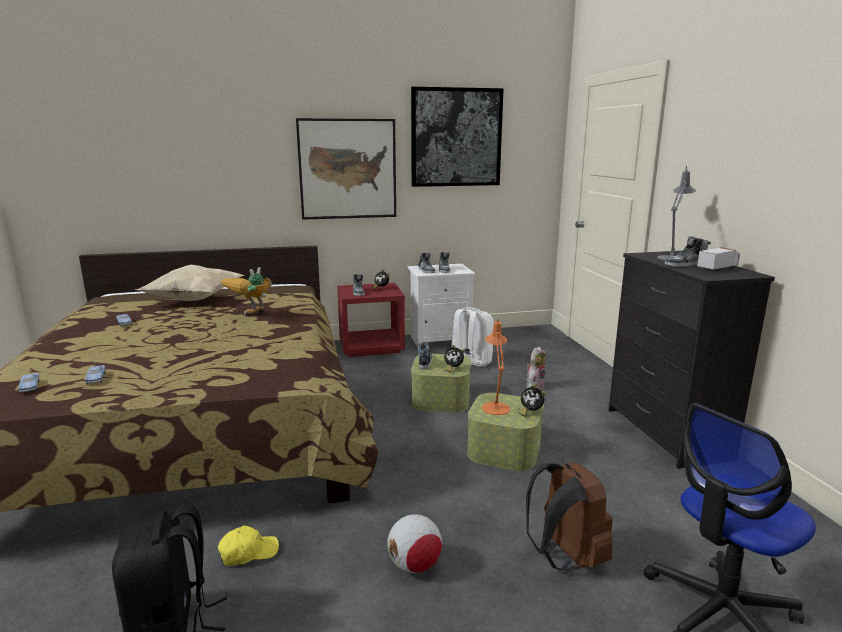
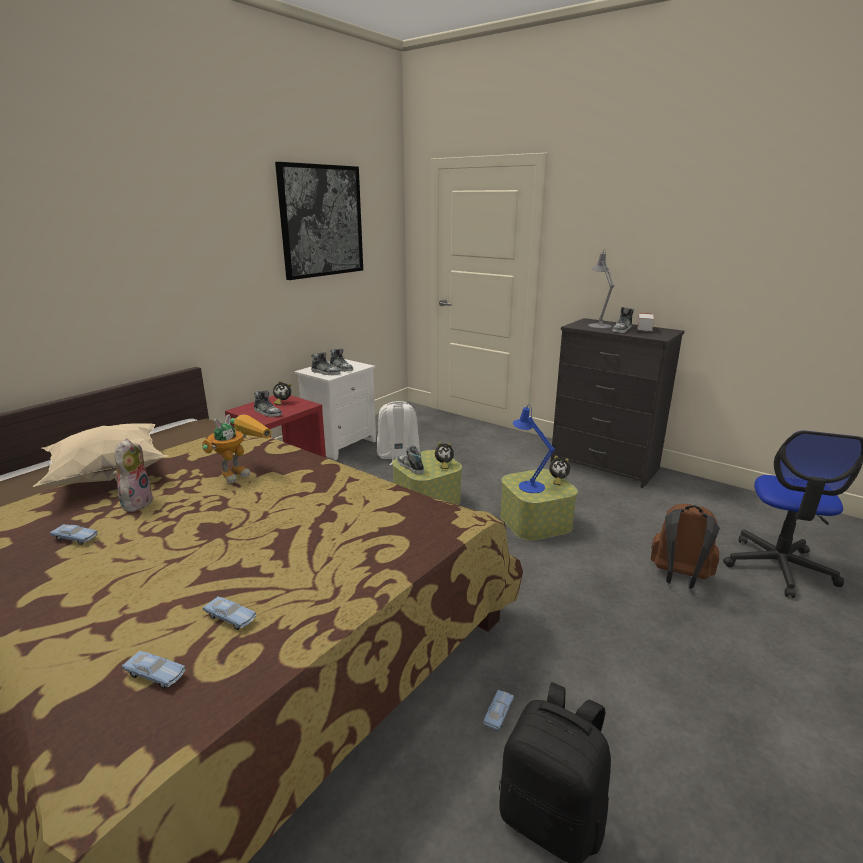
camera: 40 degrees left, 5 degrees up
(248, 552) = (498, 713): yellow cap -> blue toy car
(251, 315) = (241, 471): toy robot -> toy robot turned 135 degrees counterclockwise
(347, 169) = (219, 265): picture -> none
(414, 565) = (619, 639): football -> none
(495, 406) = (528, 485): orange table lamp -> blue table lamp
(534, 386) = (477, 460): plush toy -> plush toy (136, 502)

